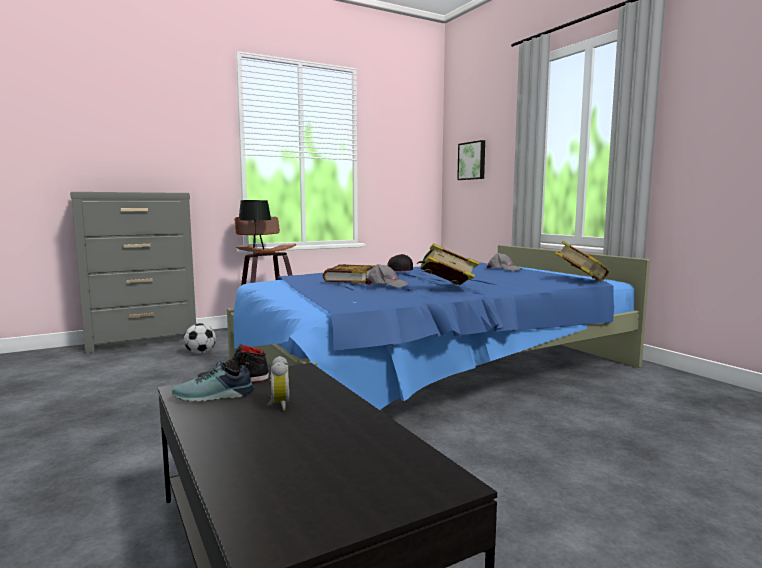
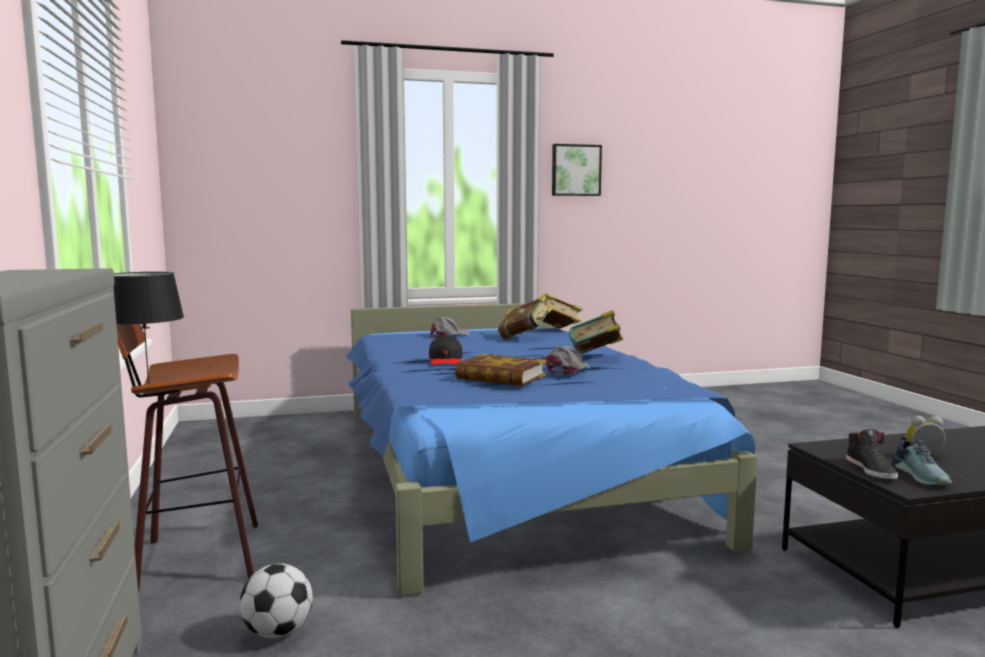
camera: 75 degrees left, 0 degrees up
(472, 161) = (247, 188): picture -> picture (575, 170)
(525, 278) = (524, 338): none -> book

